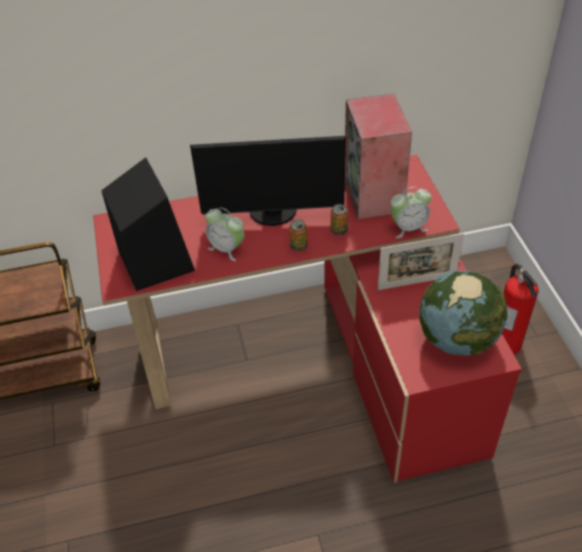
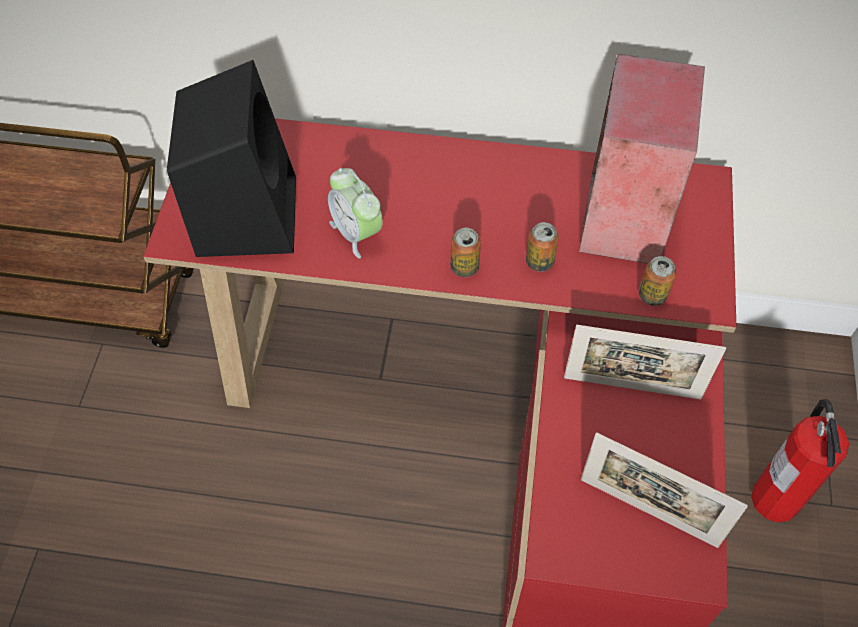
camera: 20 degrees right, 10 degrees up
(273, 213) = (454, 196): monitor -> none
(408, 228) = (652, 295): alarm clock -> can
(457, 339) = (648, 512): globe -> picture frame

